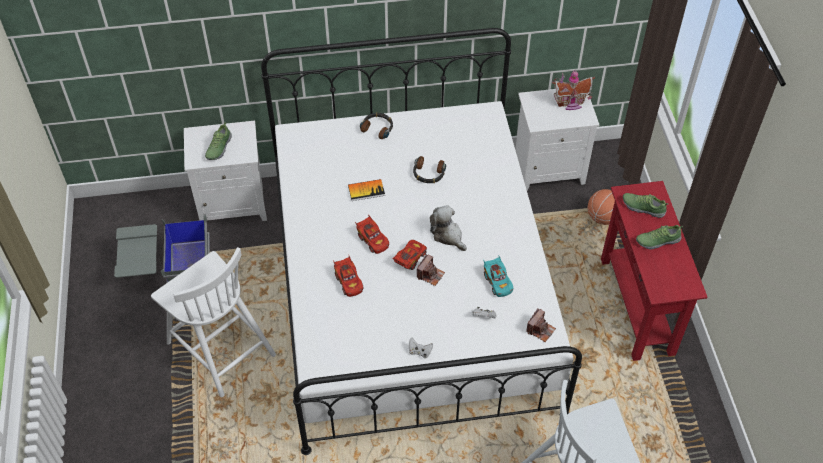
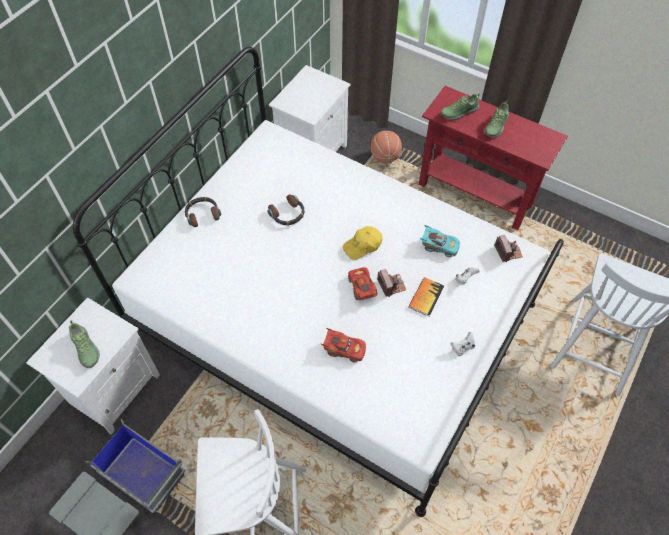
camera: 50 degrees left, 5 degrees up
(366, 190) = (260, 268): book -> book (426, 297)
(372, 240) = (317, 300): red toy car -> none
(447, 235) = (363, 245): plush toy -> yellow cap
(570, 103) = (313, 84): toy house -> none

